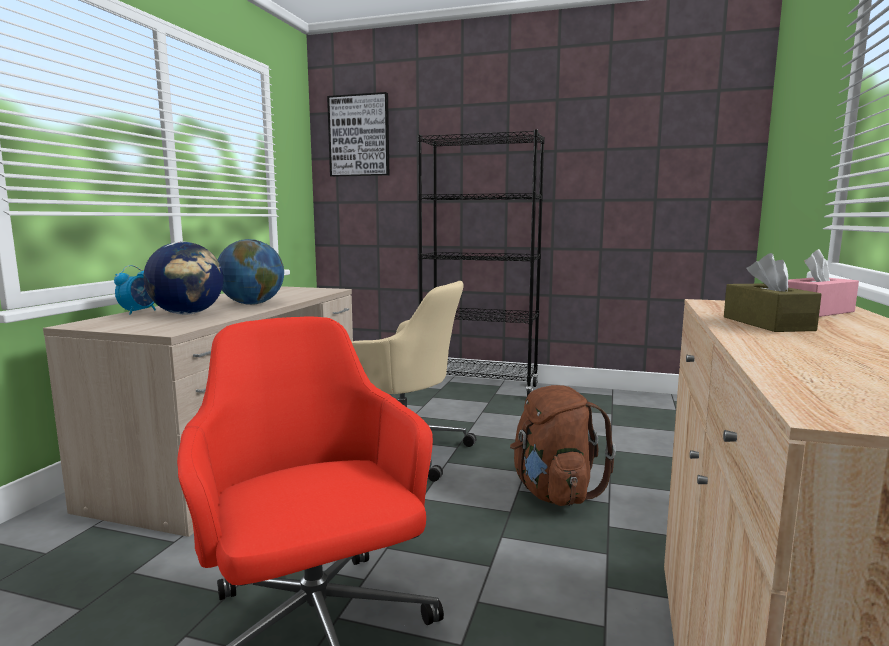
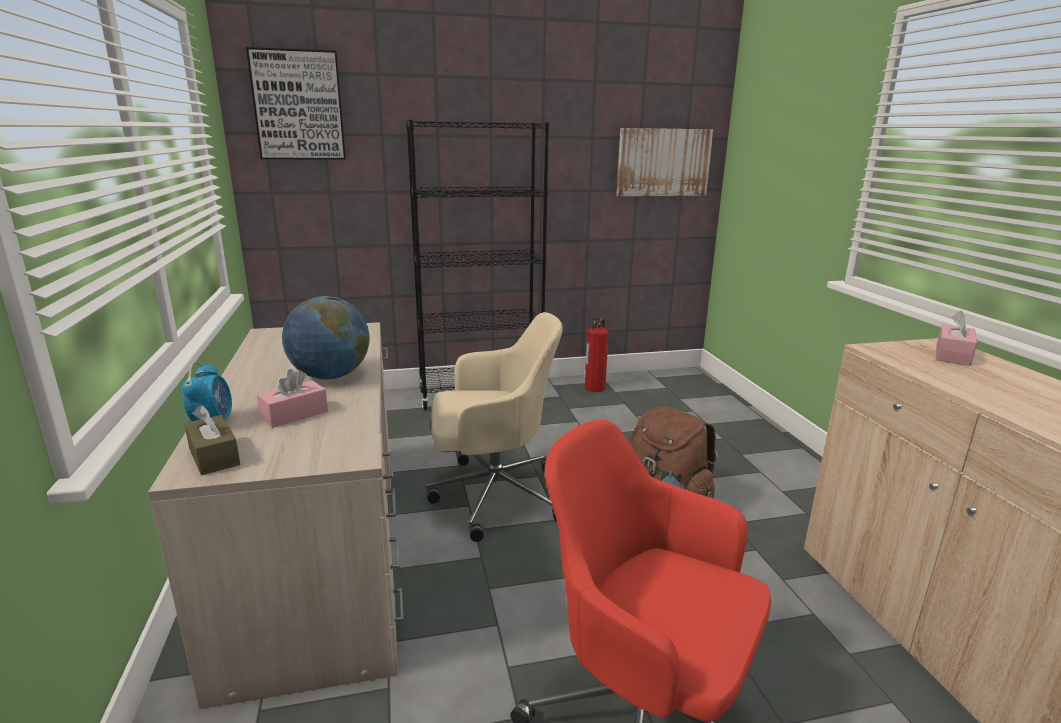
camera: 30 degrees left, 10 degrees up
(188, 314) = (294, 414): globe -> pink tissue box
(595, 398) = (595, 387): none -> fire extinguisher
(685, 170) = (663, 162): none -> picture
(767, 323) = (970, 382): brown tissue box -> brown tissue box (214, 456)

